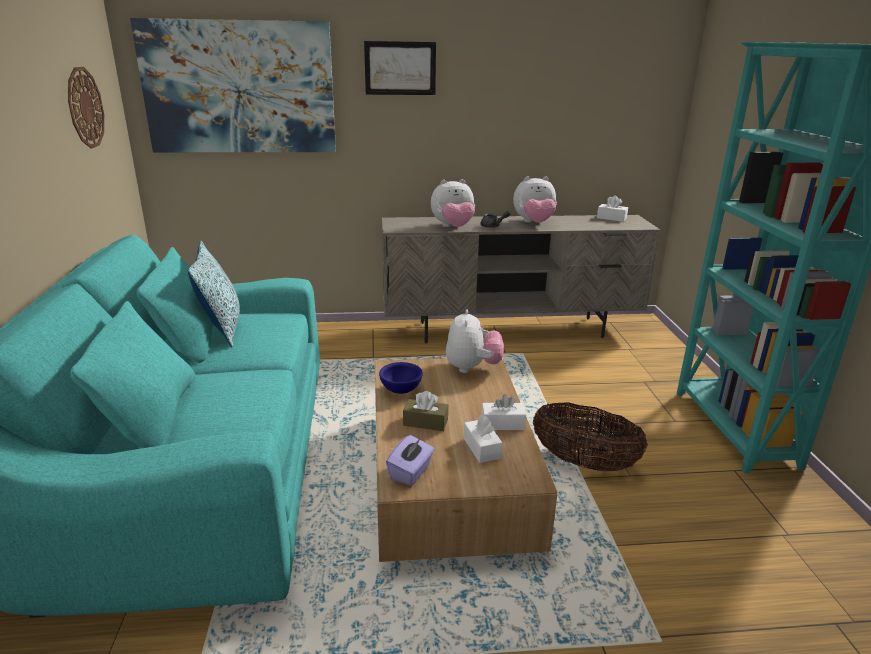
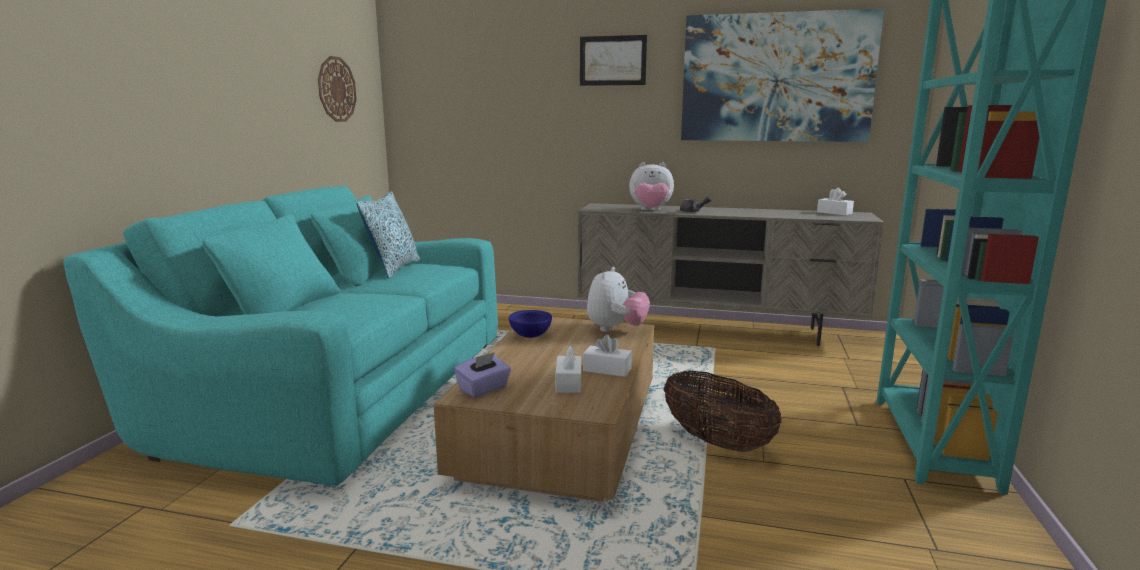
camera: 20 degrees right, 10 degrees down
(239, 88) = (472, 82): picture -> picture (776, 78)
(425, 422) = (531, 359): brown tissue box -> none
(534, 223) = (740, 212): plush toy -> none

